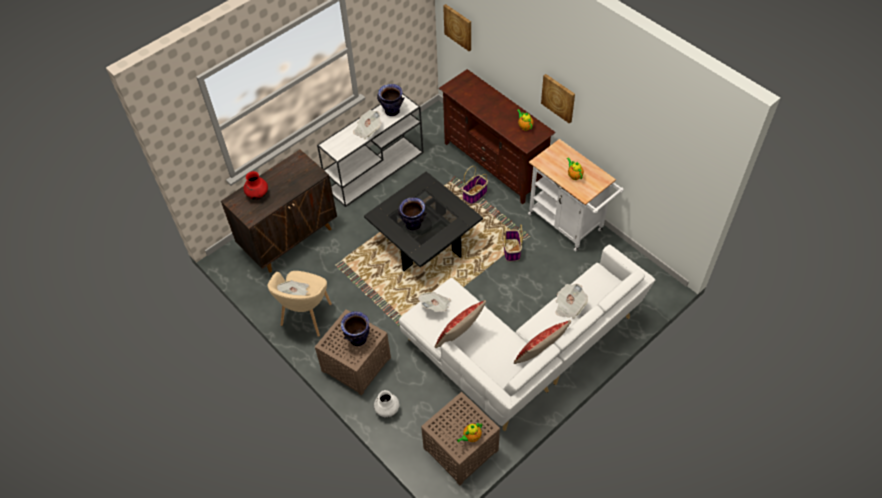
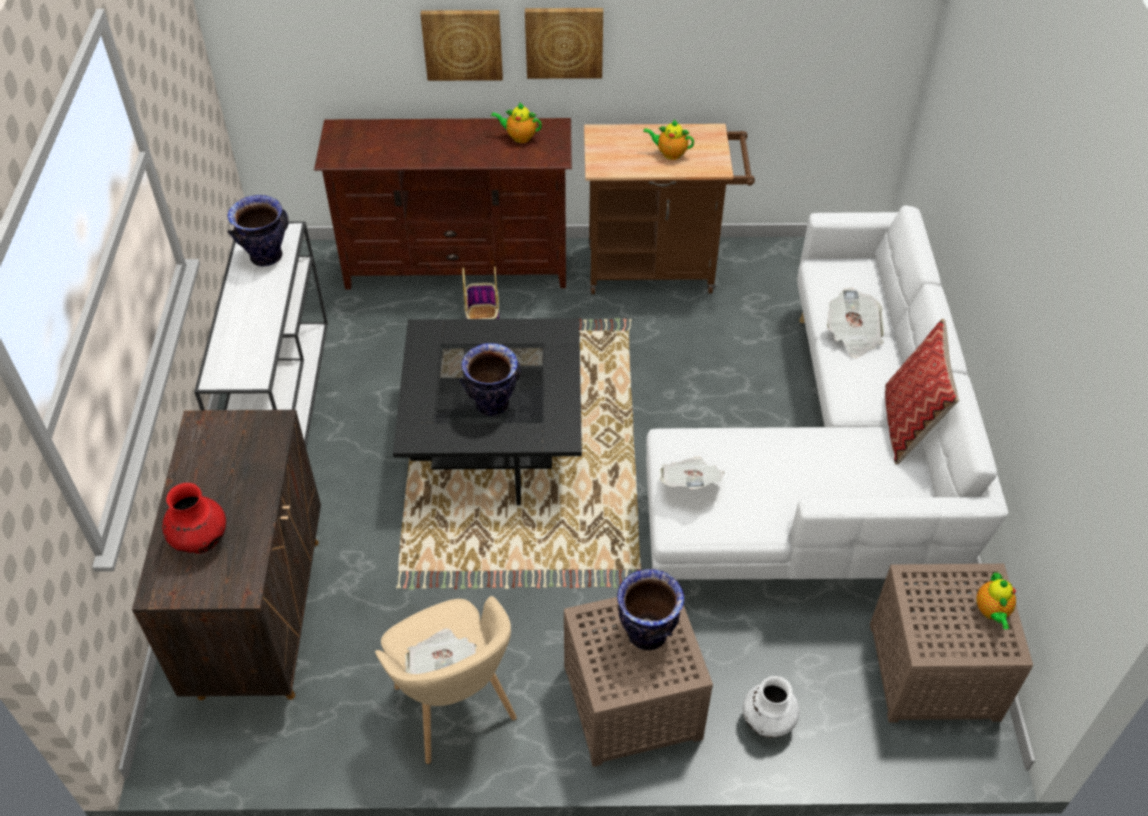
camera: 50 degrees left, 5 degrees down
(367, 130) = (259, 309): newspaper -> none
(458, 27) = (279, 39): picture -> picture (462, 44)
(459, 337) = (781, 495): pillow -> none
(512, 250) = (633, 355): basket -> none
(569, 224) = (659, 268): white cart -> brown cart

